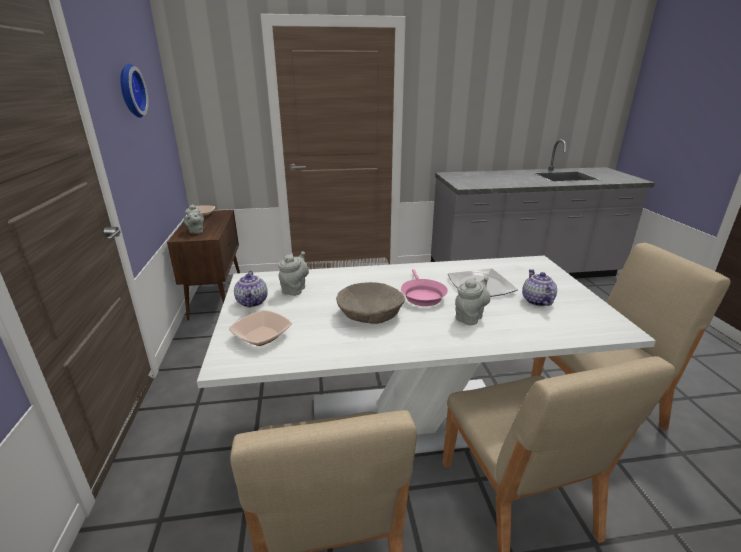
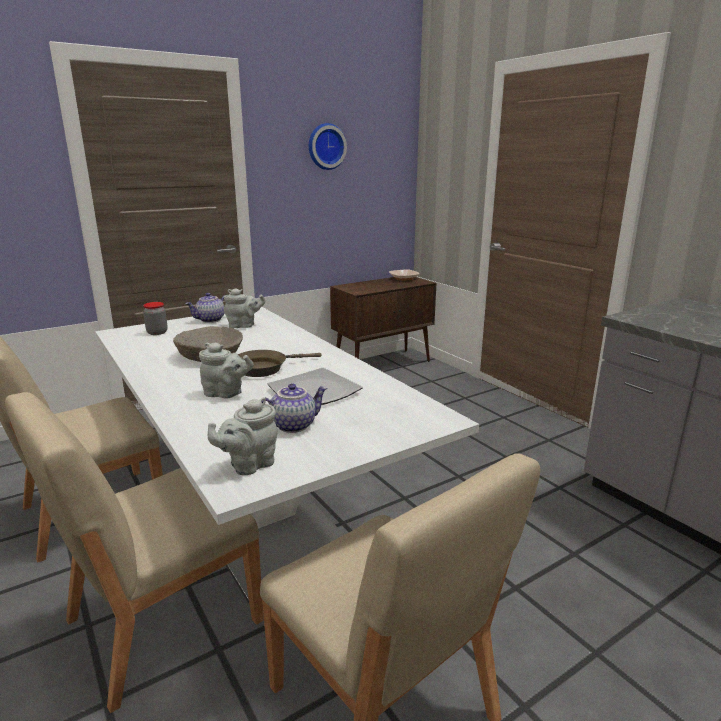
camera: 65 degrees right, 5 degrees down
(196, 231) = (363, 286): grey teapot -> grey teapot (249, 465)
(262, 336) = (157, 332): bowl -> jar
(422, 295) = (264, 368): pink frying pan -> brown frying pan

